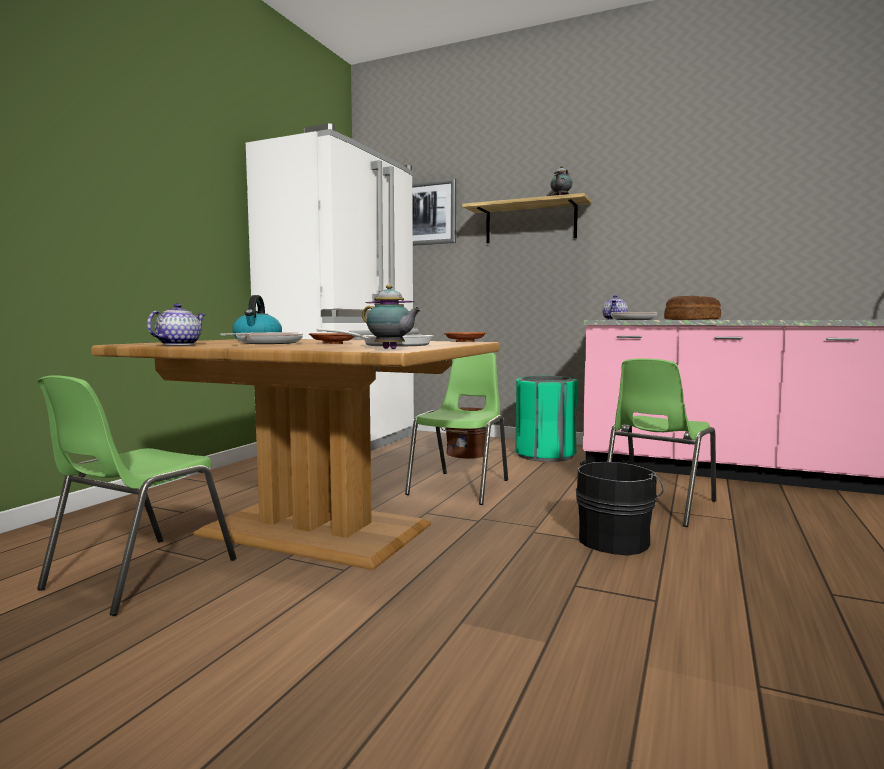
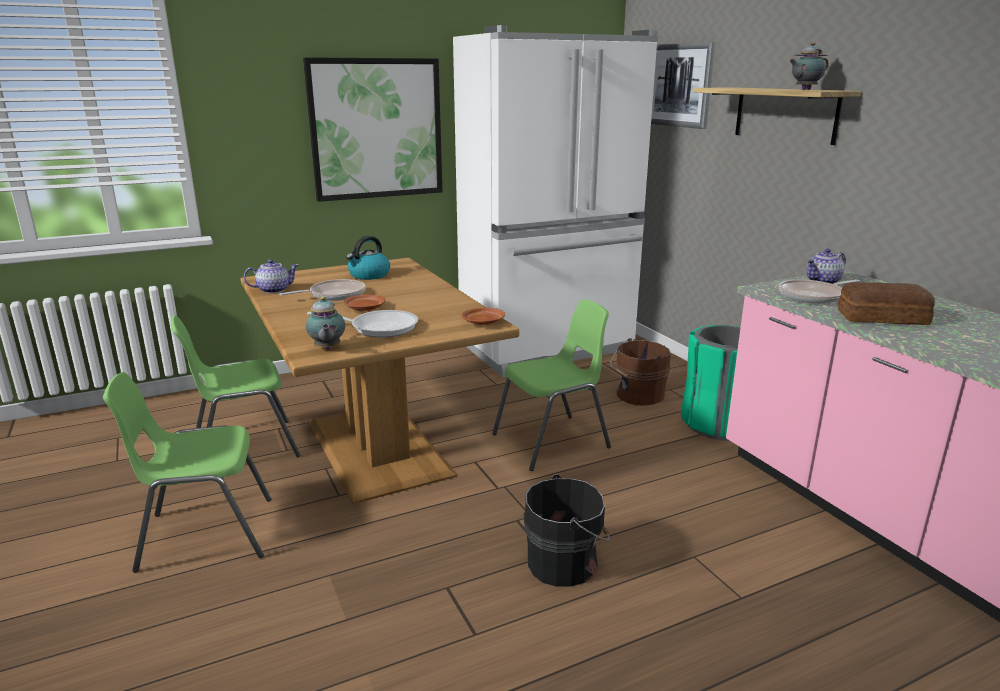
camera: 40 degrees right, 15 degrees up
(181, 215) = (376, 129): none -> picture
(656, 505) = (694, 542): green chair -> green chair (204, 534)

